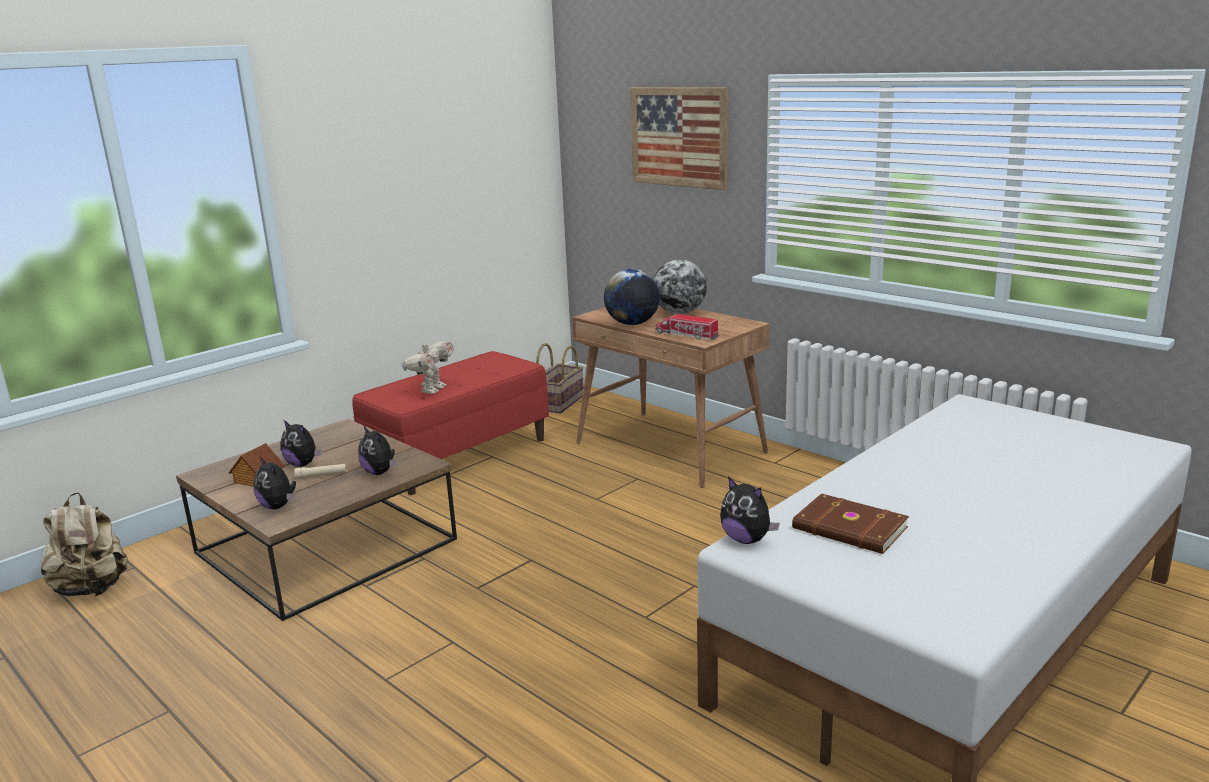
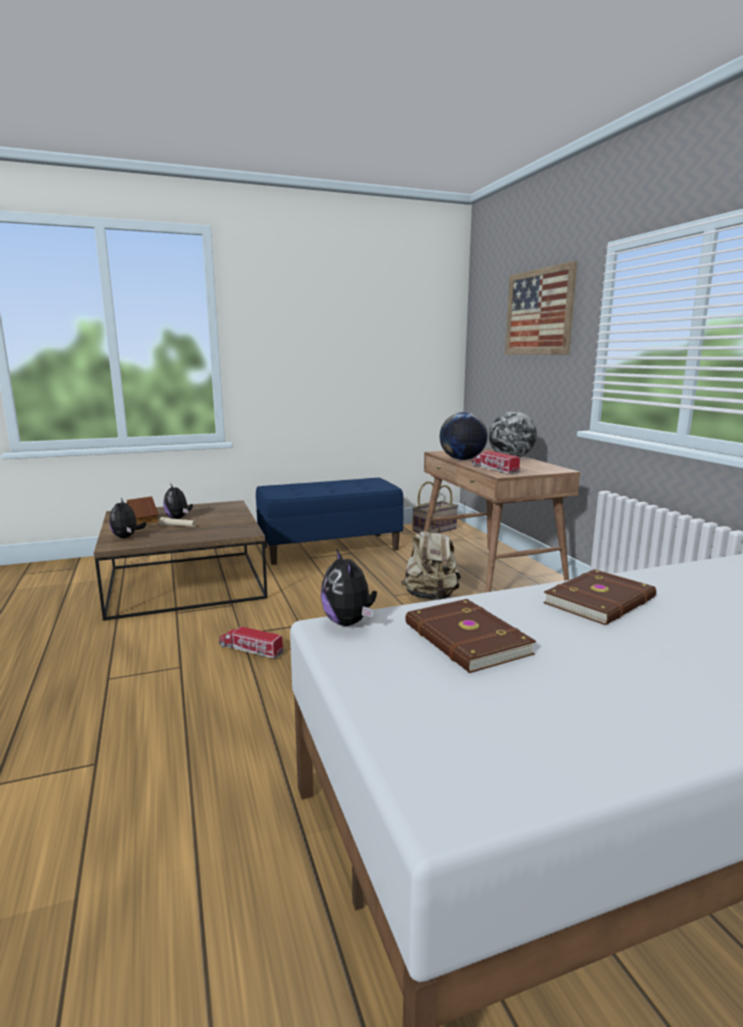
camera: 25 degrees right, 5 degrees down
(92, 589) = (40, 574): beige backpack -> beige backpack (431, 597)
(380, 472) = (213, 531): plush toy -> none
(431, 390) = (307, 491): toy robot -> none
(459, 456) = (330, 548): red bench -> blue bench
(509, 601) = (250, 650): none -> toy truck
(905, 468) = (601, 601): none -> brown book

